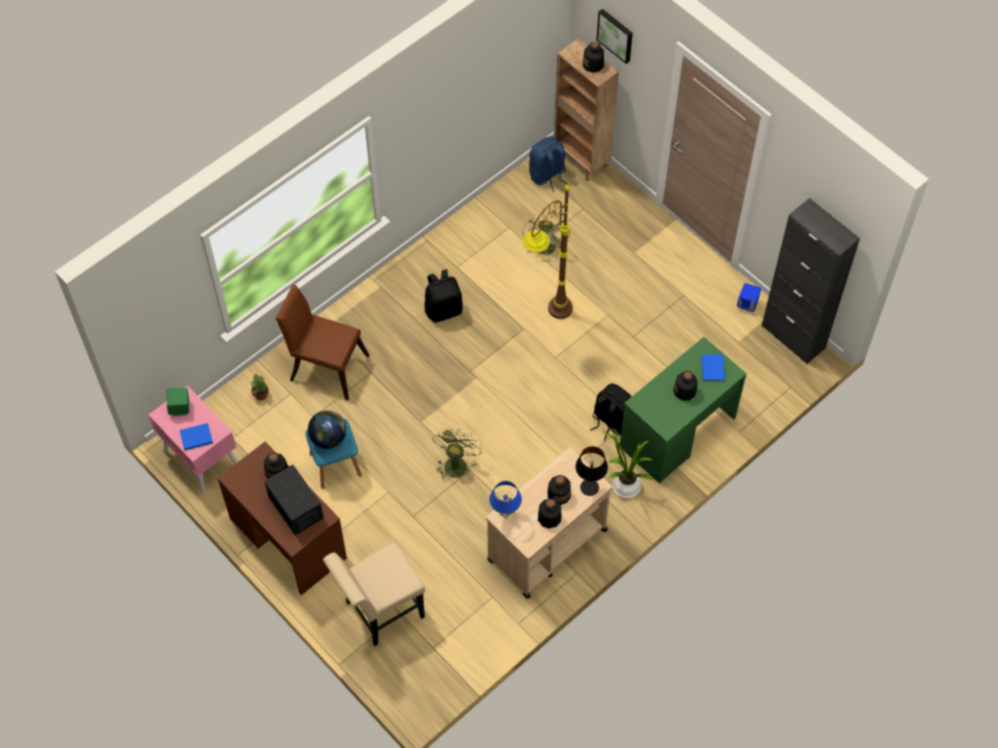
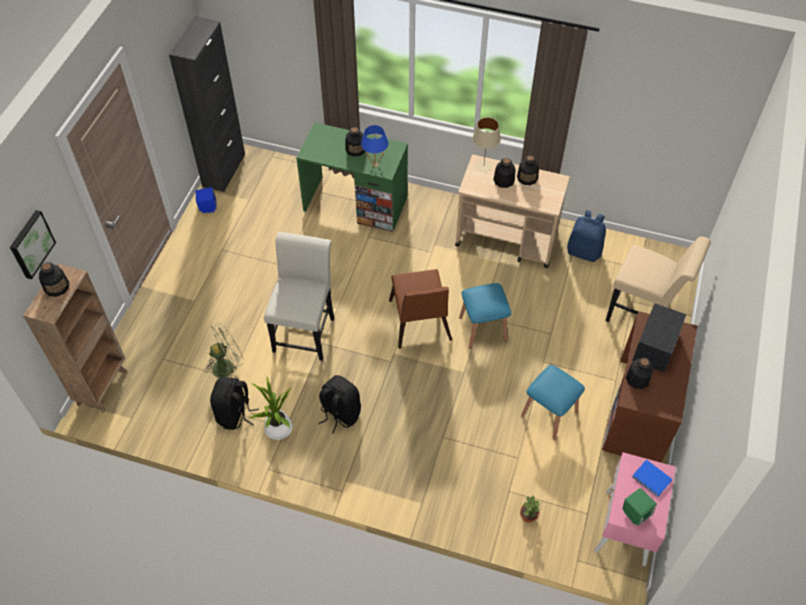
camera: 120 degrees left, 5 degrees down
(325, 365) = (461, 479): brown chair -> brown chair (419, 324)
(328, 438) = (557, 388): globe -> none
(456, 462) = (482, 328): green fan -> blue stool
(505, 515) = (547, 204): blue table lamp -> blue table lamp (375, 164)
(546, 322) = (305, 330): brown floor lamp -> white chair
(547, 175) = (135, 405): blue backpack -> blue backpack (584, 251)
(589, 487) = (483, 166): black table lamp -> beige table lamp
(610, 421) = (374, 246): black backpack -> black backpack (235, 414)
(624, 484) = (423, 216): potted plant -> potted plant (277, 430)
(713, 367) = (322, 141): blue book -> none

